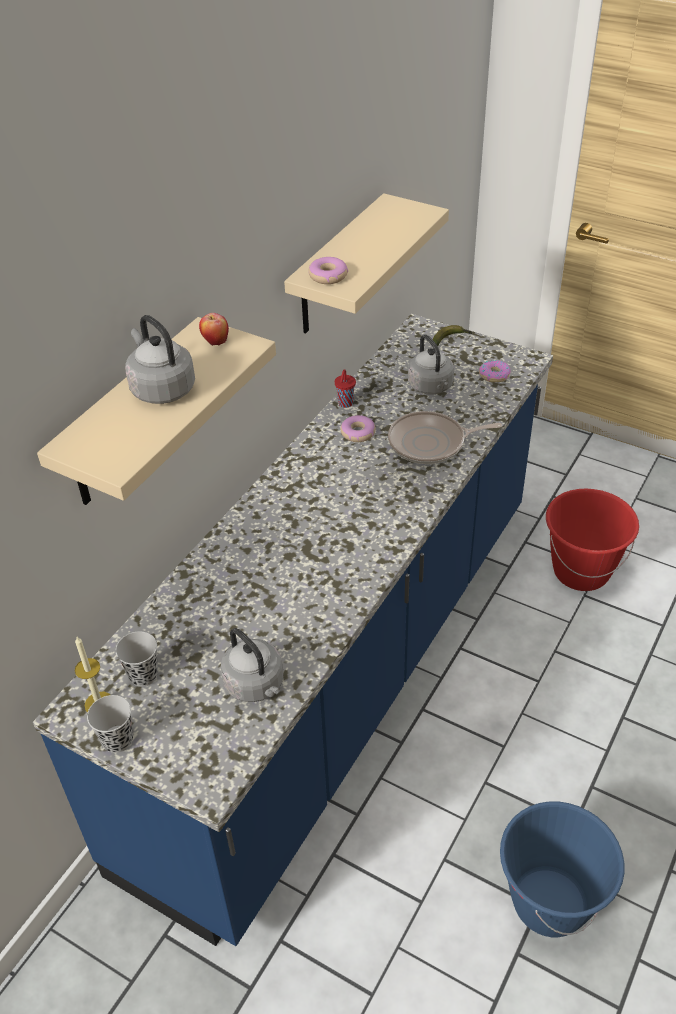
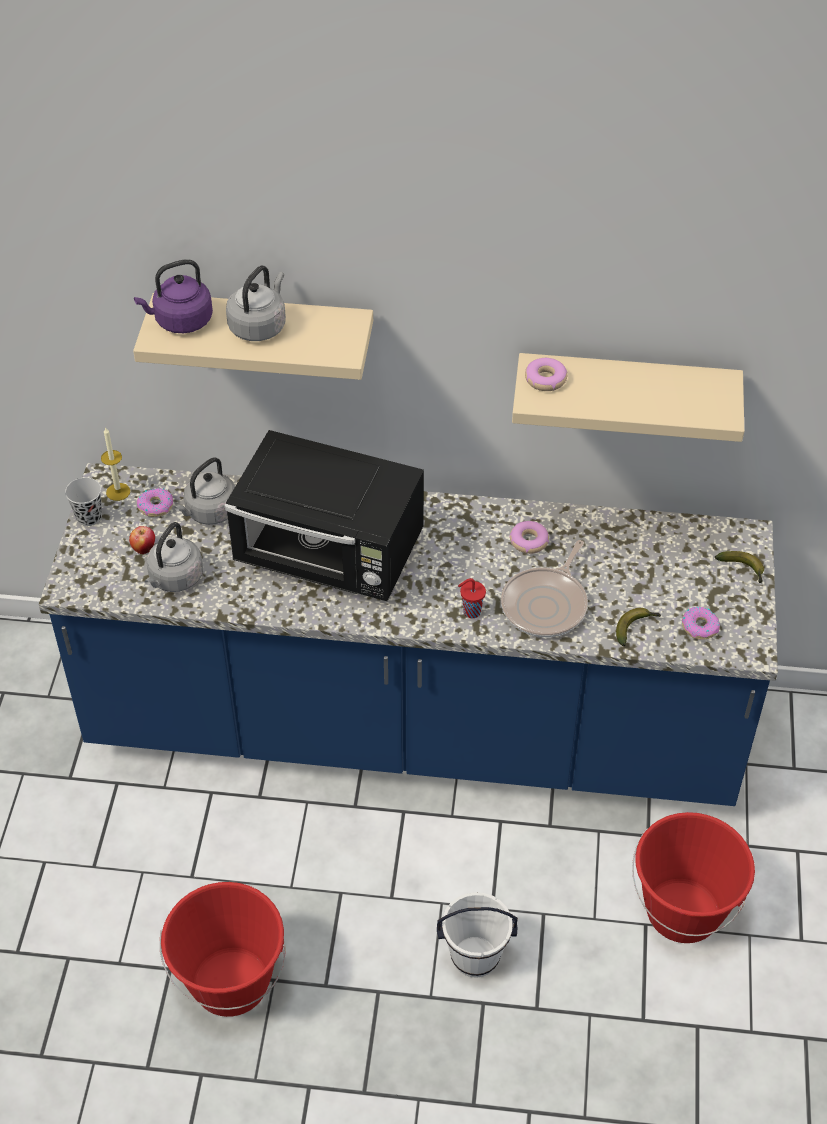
camera: 65 degrees right, 5 degrees up
(105, 441) = (180, 321): none -> purple kettle
(143, 675) = (156, 506): black cup -> donut
(215, 342) = (339, 333): apple -> apple (144, 548)
(298, 558) = (331, 556): none -> black microwave
(345, 404) = (569, 516): red cup -> red cup (470, 612)
(431, 387) = (642, 578): grey kettle -> grey kettle (209, 512)
(431, 443) = (546, 604): frying pan -> frying pan turned 120 degrees counterclockwise
(479, 405) = (635, 628): none -> banana
(549, 902) = (231, 982): blue bucket -> red bucket
(578, 707) = (475, 956): none -> white bucket

